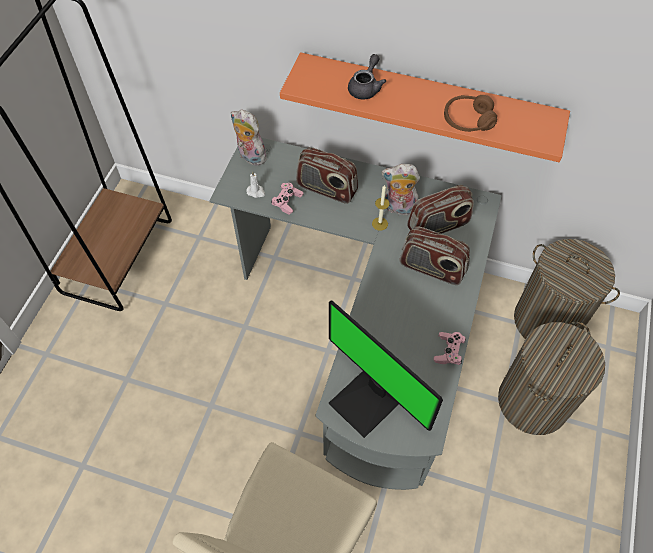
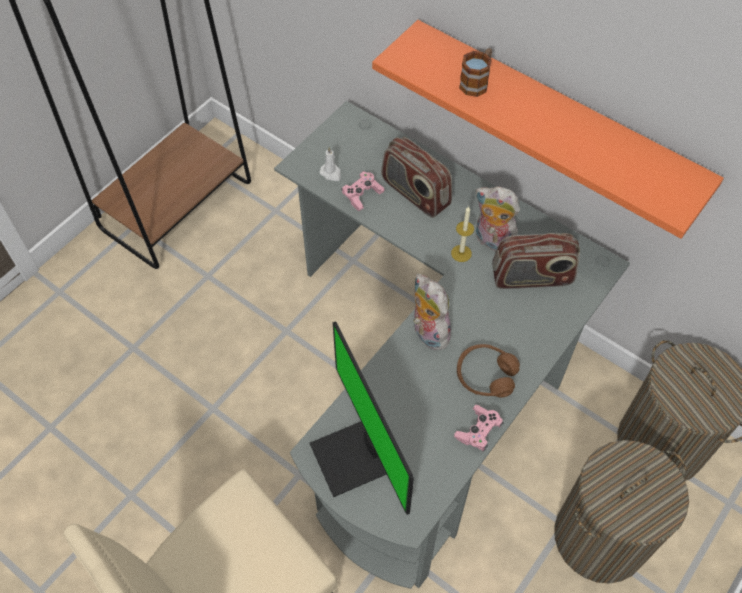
camera: 20 degrees right, 0 degrees up
(250, 156) = (341, 130): plush toy -> plush toy (427, 332)
(366, 87) = (477, 82): grey teapot -> mug
(432, 268) = (501, 326): radio -> none
(468, 120) = (584, 155): brown headphones -> brown headphones (485, 376)

